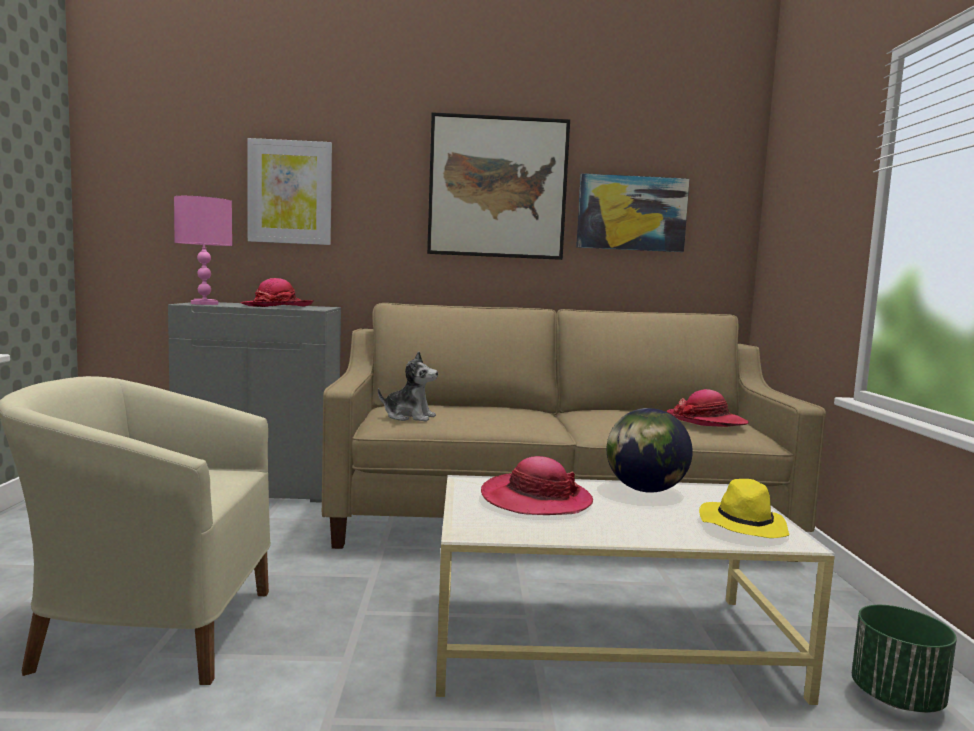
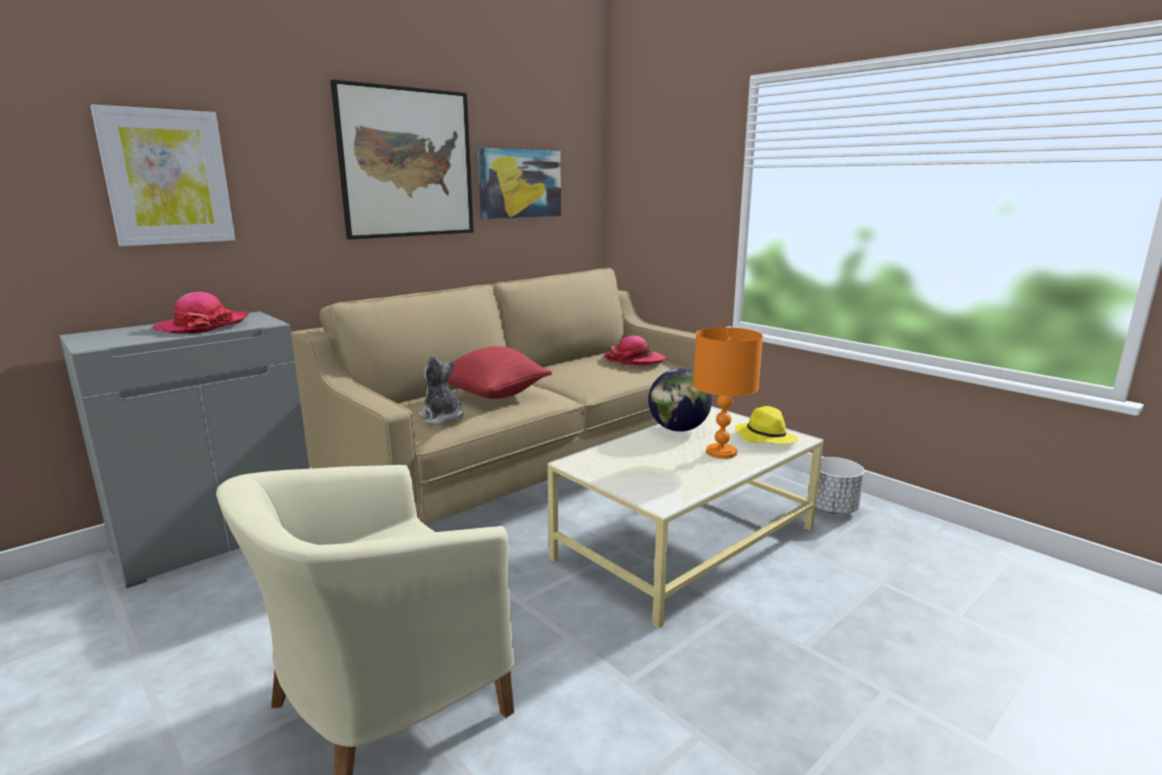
camera: 40 degrees left, 10 degrees up
(203, 304) = (107, 341): pink table lamp -> none
(409, 417) = (442, 418): plush toy -> plush toy turned 105 degrees counterclockwise
(488, 414) = (493, 396): none -> red pillow
(536, 500) = (642, 461): hat -> none
(644, 520) = (720, 452): none -> orange table lamp
(897, 699) = (833, 509): green planter -> white planter

